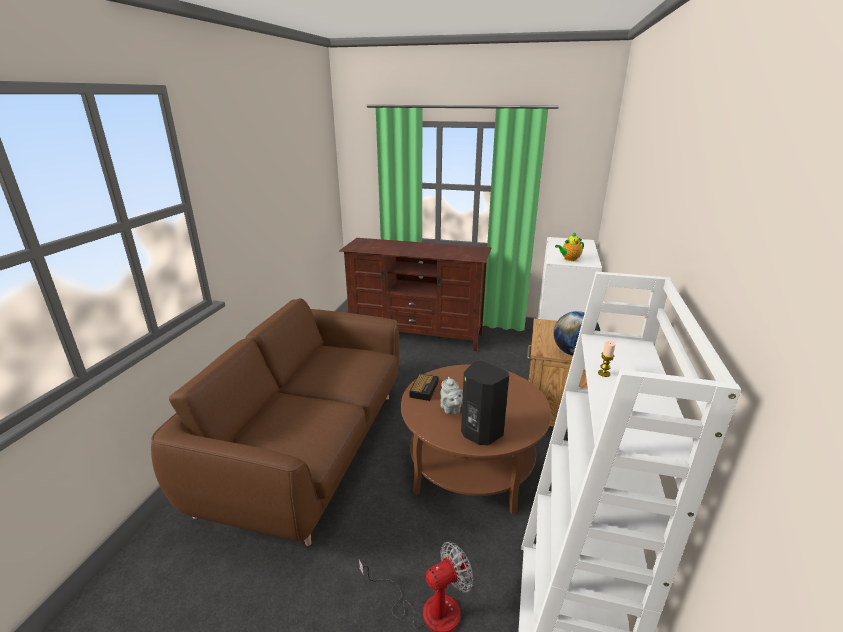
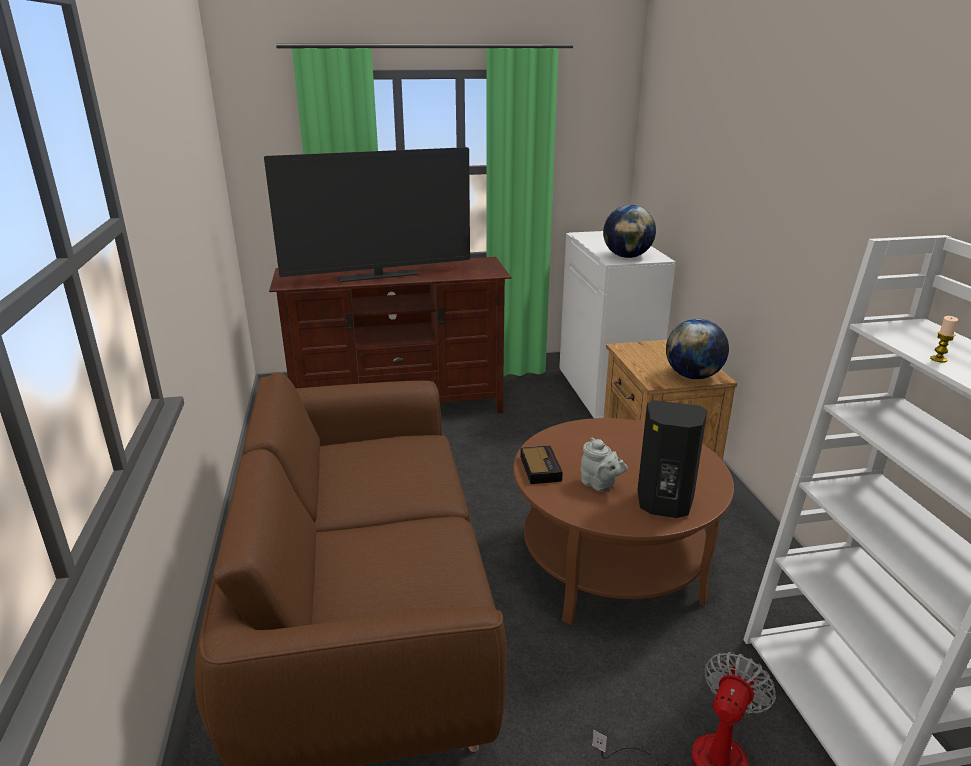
camera: 25 degrees left, 0 degrees up
(405, 250) = (378, 276): none -> television
(569, 259) = (627, 256): teapot -> globe

